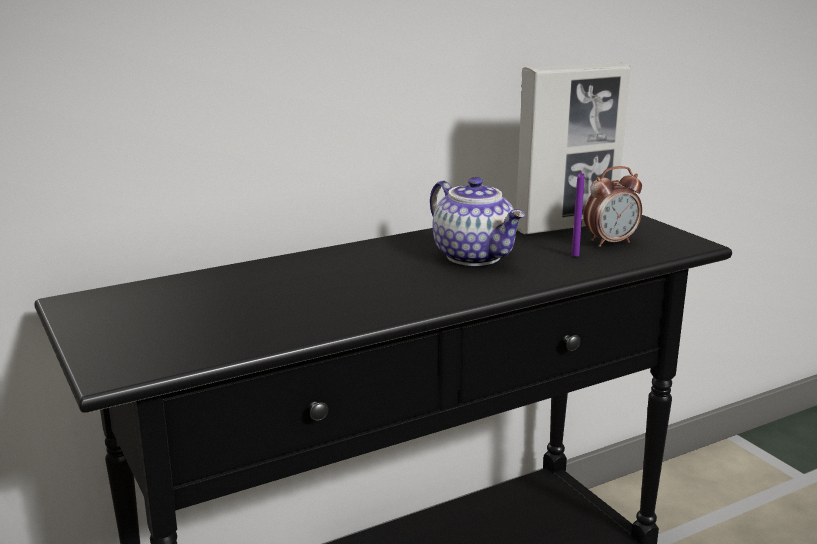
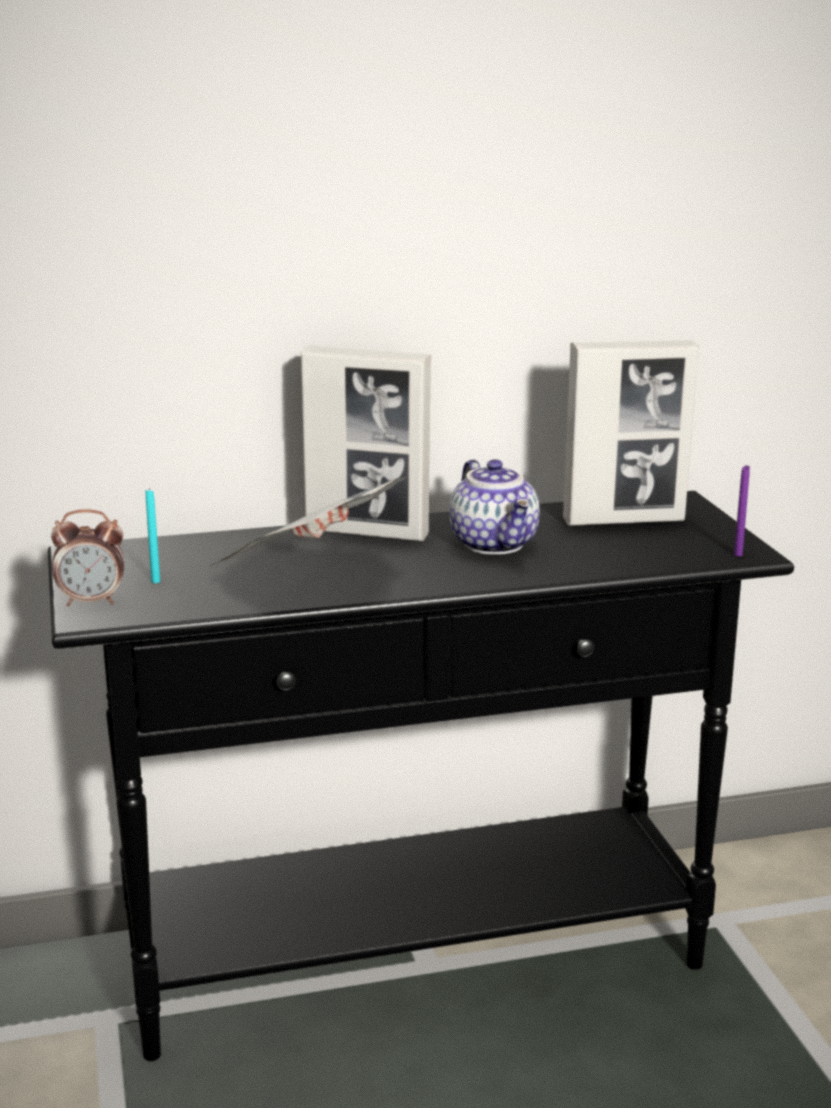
camera: 15 degrees right, 0 degrees up
(169, 325) = (155, 581): none -> turquoise candle
(320, 299) = (308, 571): none -> newspaper
(352, 257) = (367, 533): none -> picture frame
(575, 255) = (604, 553): purple candle -> purple candle (738, 555)
(610, 242) = (657, 543): alarm clock -> alarm clock (92, 601)

